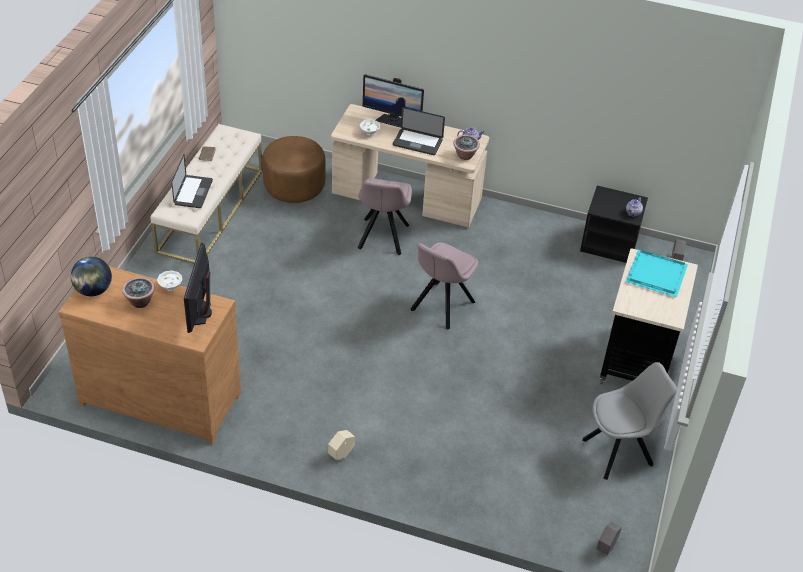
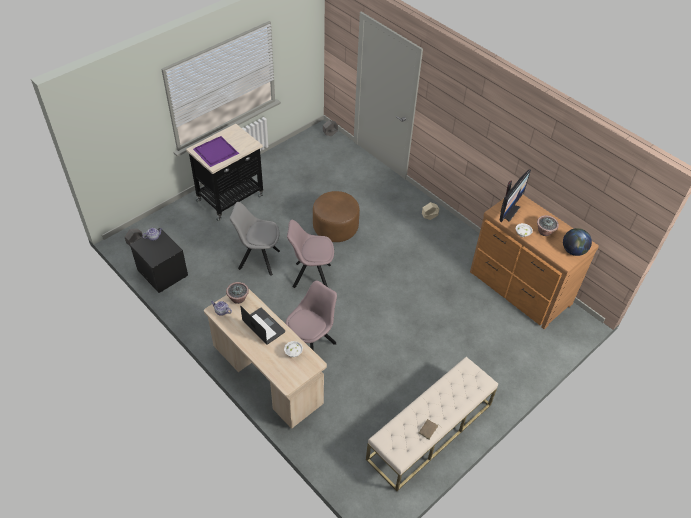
camera: 150 degrees left, 5 degrees up
(193, 192) = (456, 390): laptop -> none
(294, 186) = (348, 428): brown ottoman -> brown ottoman (335, 228)
(392, 120) = (264, 359): monitor -> none
(441, 306) = (311, 276): pink chair -> pink chair turned 150 degrees counterclockwise
(618, 452) = (286, 164): grey chair -> grey chair (258, 260)
(657, 274) = (215, 152): turquoise tray -> purple tray

